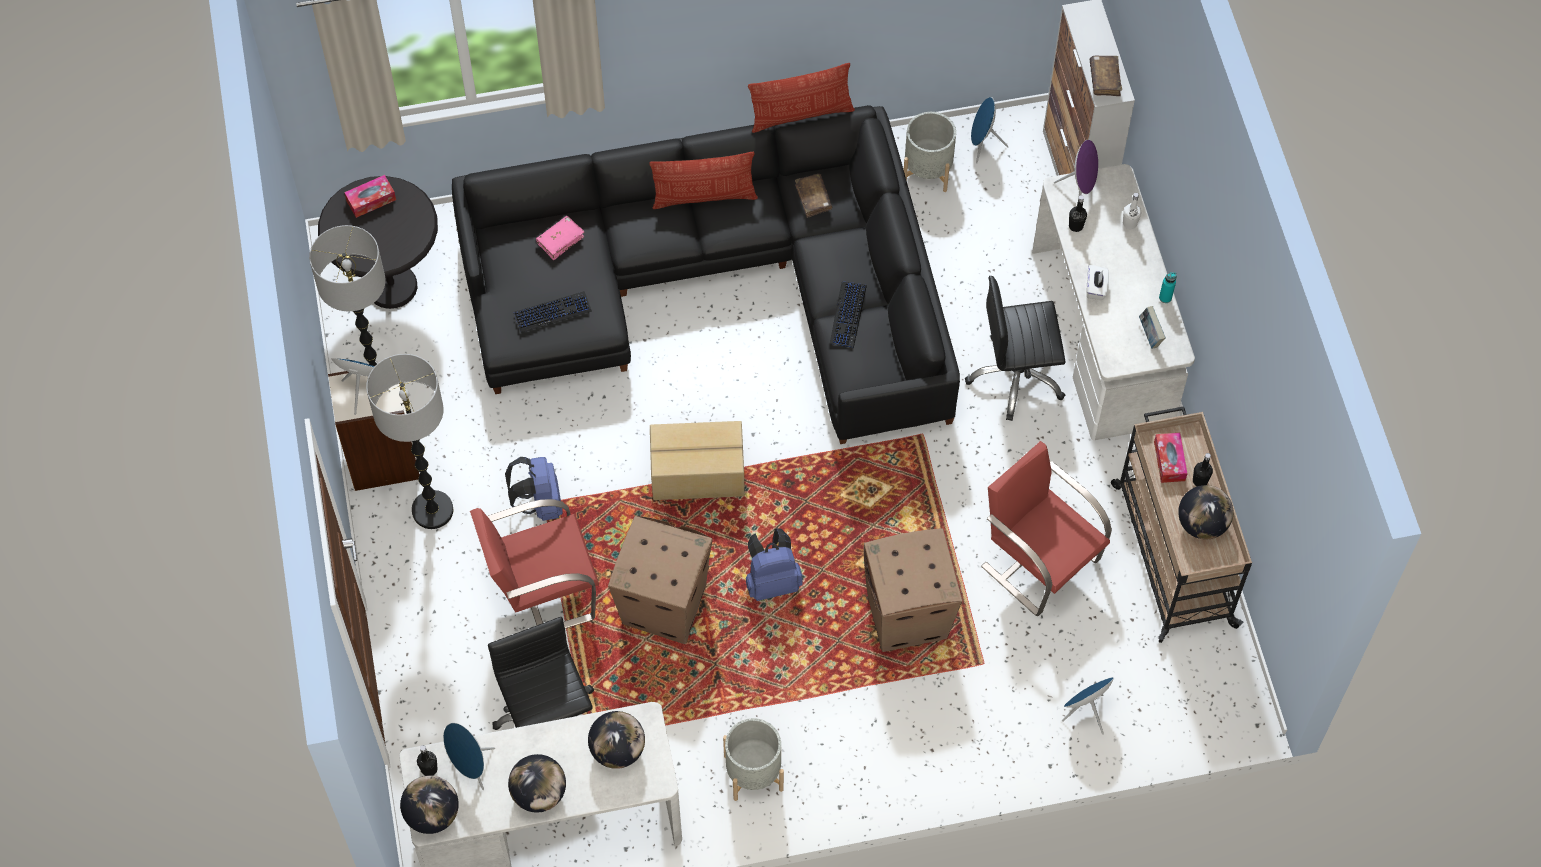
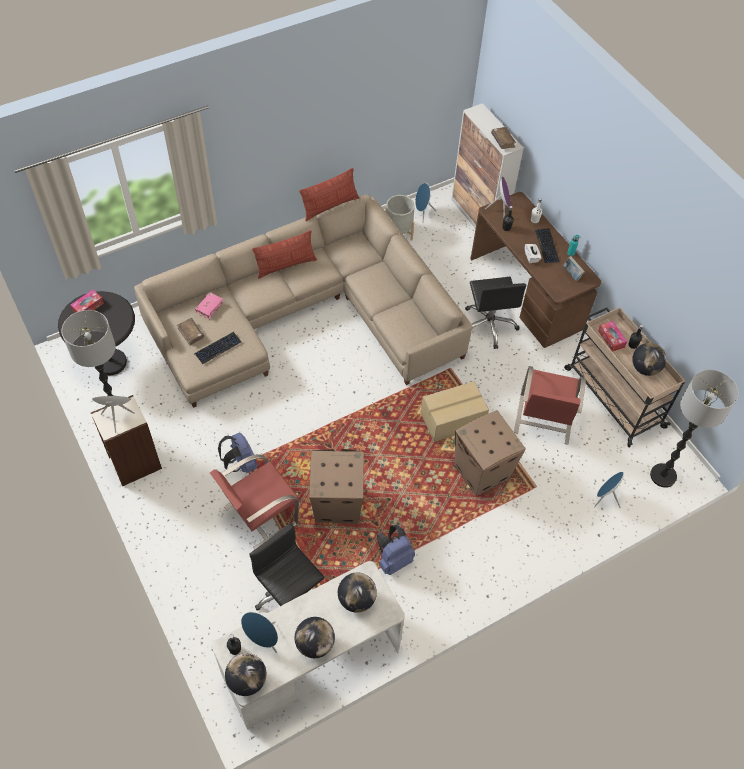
camera: 20 degrees left, 5 degrees down
(432, 511) = (175, 485): floor lamp -> floor lamp (663, 476)
(698, 473) = (330, 422): cardboard box -> cardboard box (453, 420)
(718, 284) = (304, 316): black sofa -> beige sofa
(753, 773) = (428, 590): grey planter -> none
(772, 582) = (396, 472): blue backpack -> blue backpack (393, 559)
(813, 198) = (348, 252): brown book -> brown book (191, 333)
(848, 315) = (392, 309): keyboard -> keyboard (547, 246)
(1016, 377) = (489, 325): black office chair -> black office chair turned 75 degrees counterclockwise
(1039, 561) = (543, 420): red chair -> red chair turned 105 degrees counterclockwise
(1103, 335) = (526, 292): white desk -> brown desk

